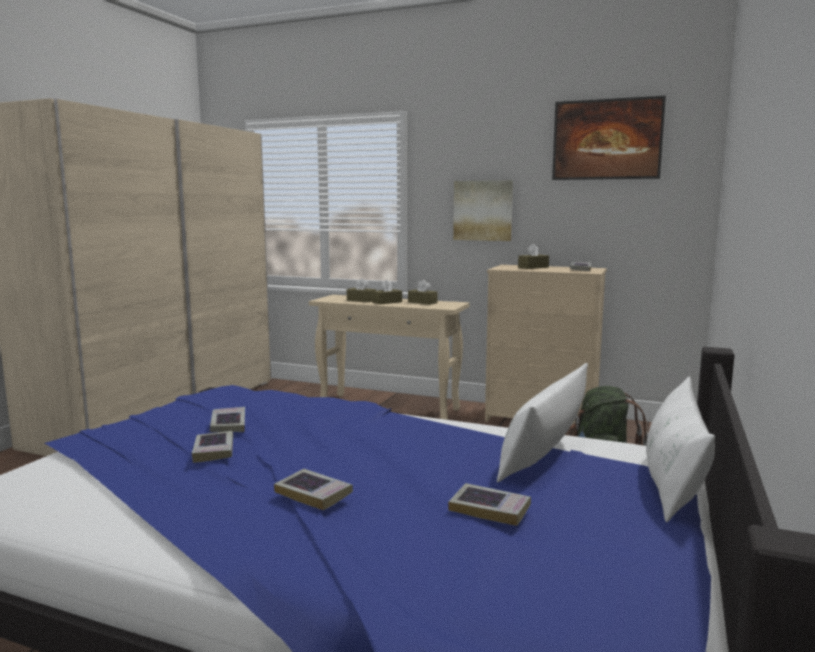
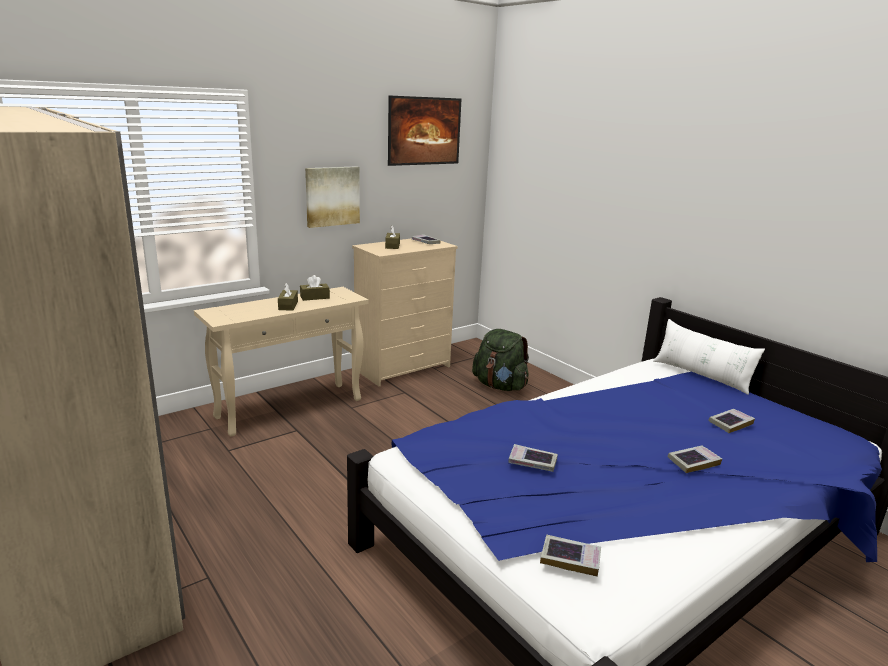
camera: 60 degrees left, 10 degrees up
(214, 451) = (592, 479): book -> book (570, 559)
(361, 300) = (257, 310): brown tissue box -> none
(542, 454) = (653, 387): white pillow -> none

